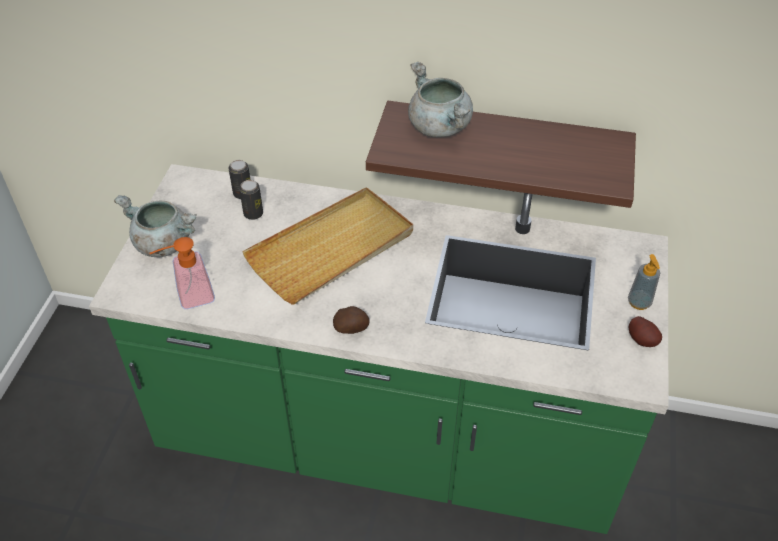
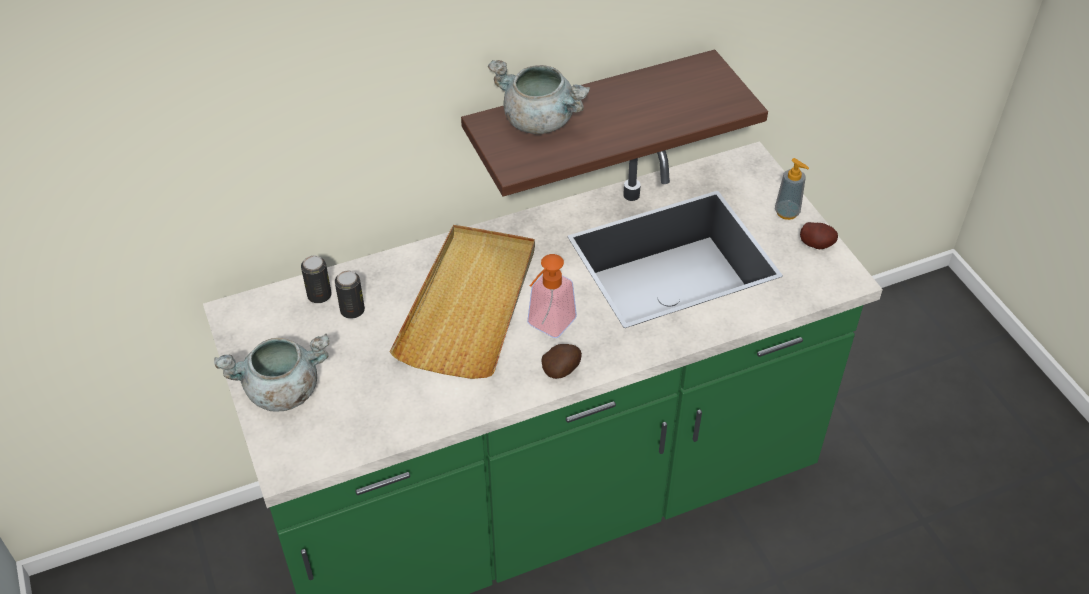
camera: 35 degrees left, 0 degrees up
(188, 297) = (368, 429): soap dispenser -> soap dispenser (546, 326)

